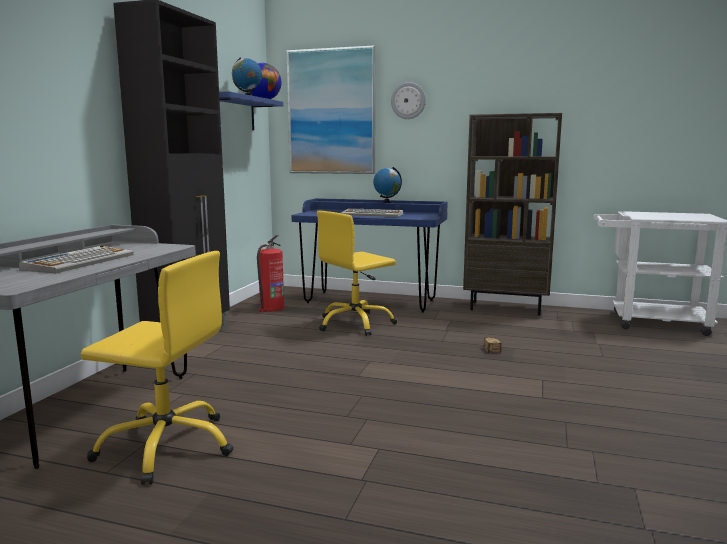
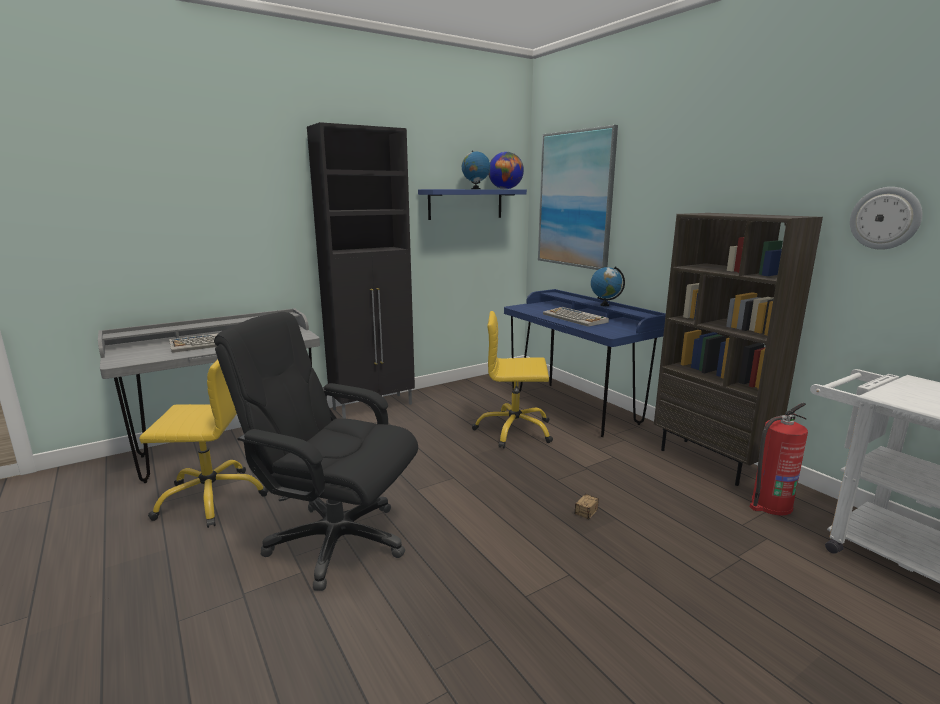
camera: 40 degrees right, 5 degrees up
(167, 446) = (212, 498): yellow office chair -> yellow office chair turned 60 degrees counterclockwise
(271, 308) = (478, 391): fire extinguisher -> fire extinguisher (770, 505)
(364, 423) = (336, 541): none -> black office chair
(408, 101) = (644, 189): wall clock -> wall clock (885, 218)

